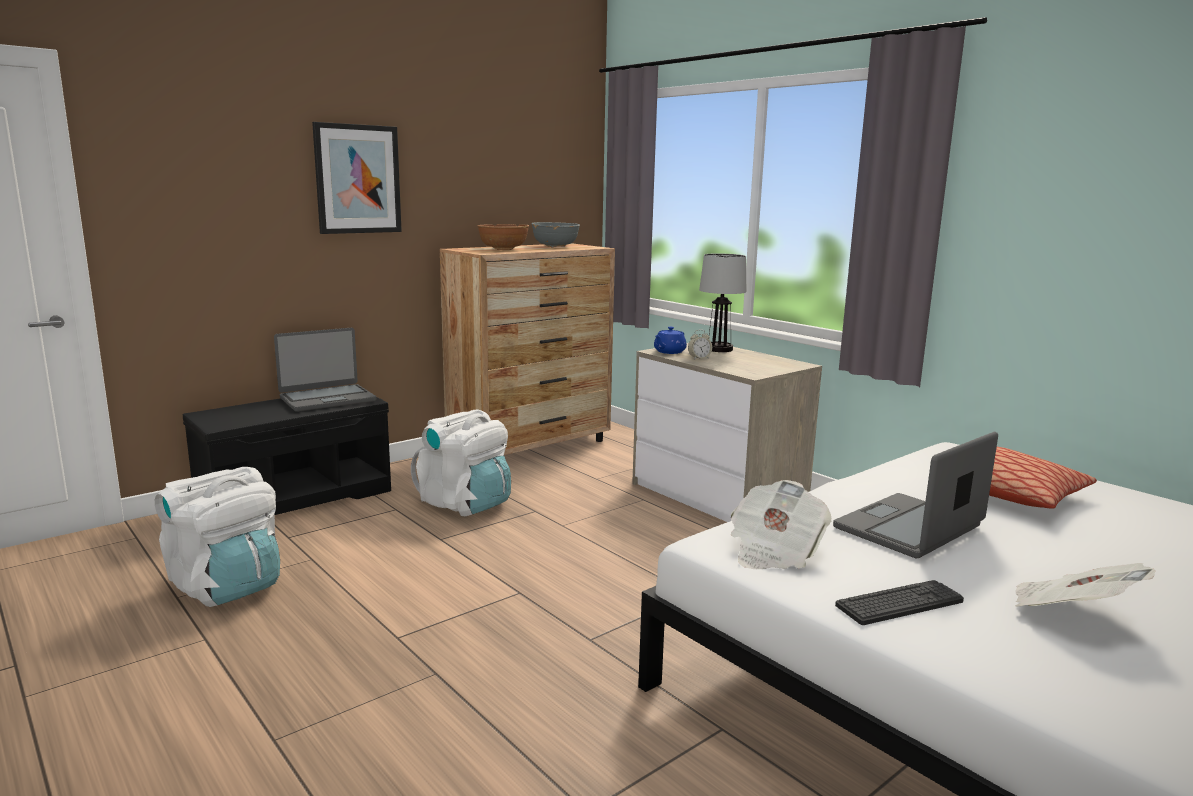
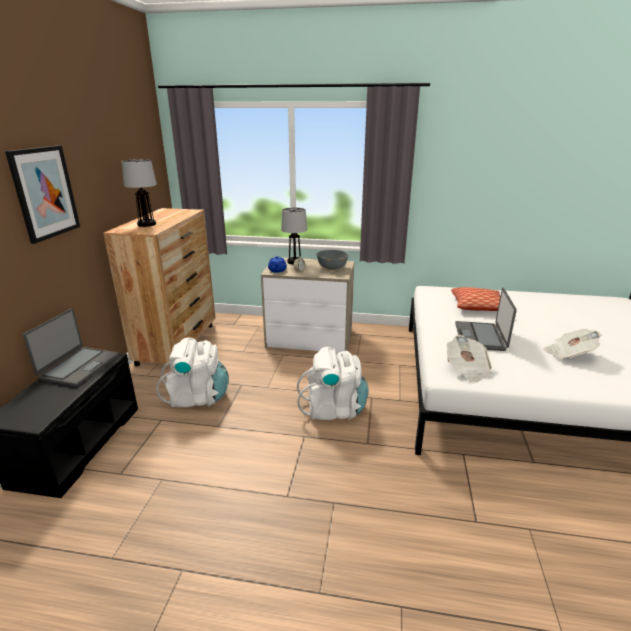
camera: 40 degrees left, 10 degrees up
(226, 586) = (135, 529): white backpack -> white backpack (333, 409)
(503, 249) = (147, 224): brown bowl -> table lamp
(555, 246) = (167, 214): grey bowl -> grey bowl (332, 268)
(899, 603) = (533, 374): keyboard -> none

